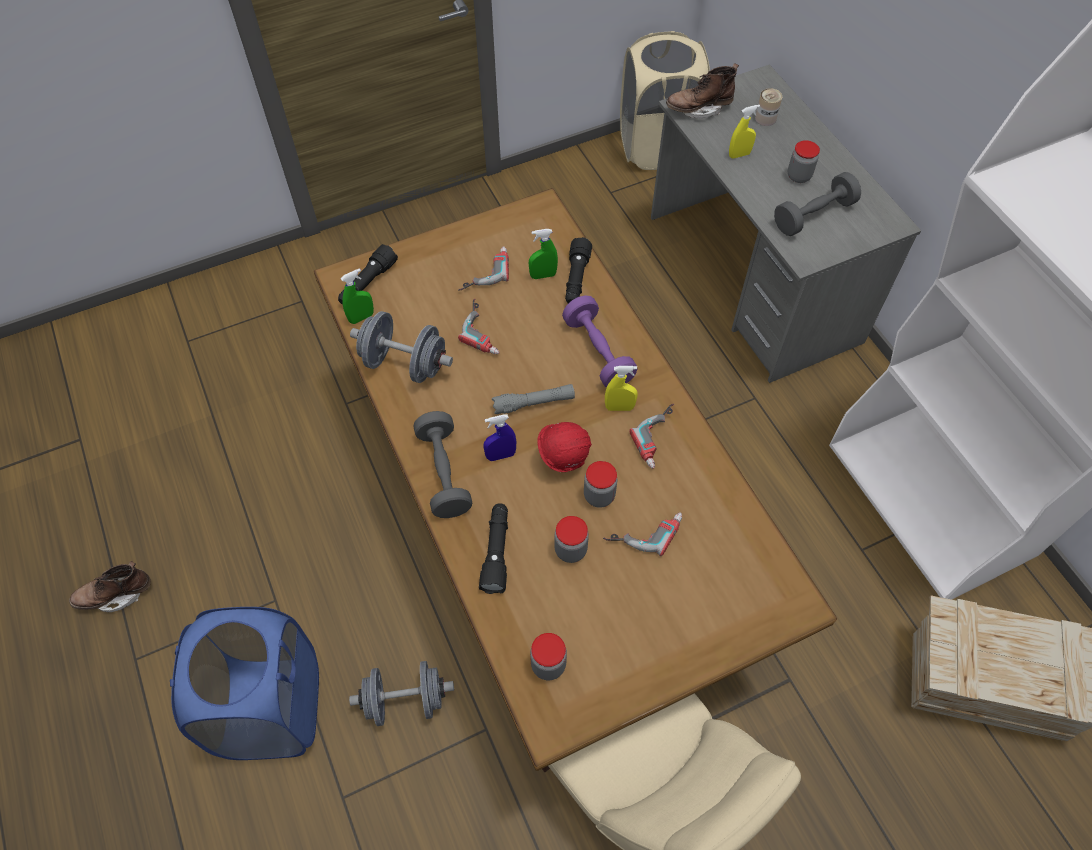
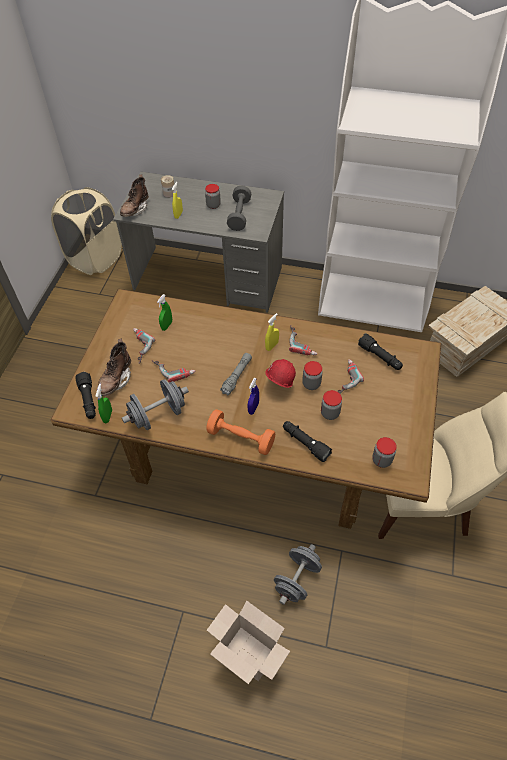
camera: 50 degrees left, 5 degrees down
(116, 595) = (96, 707): brown boot -> brown boot (116, 380)
(272, 708) = (247, 654): blue laundry basket -> cardboard box
(444, 473) = (241, 438): grey dumbbell -> orange dumbbell
(576, 279) = (183, 315): black flashlight -> black flashlight (380, 357)
(598, 352) = (233, 334): purple dumbbell -> none

